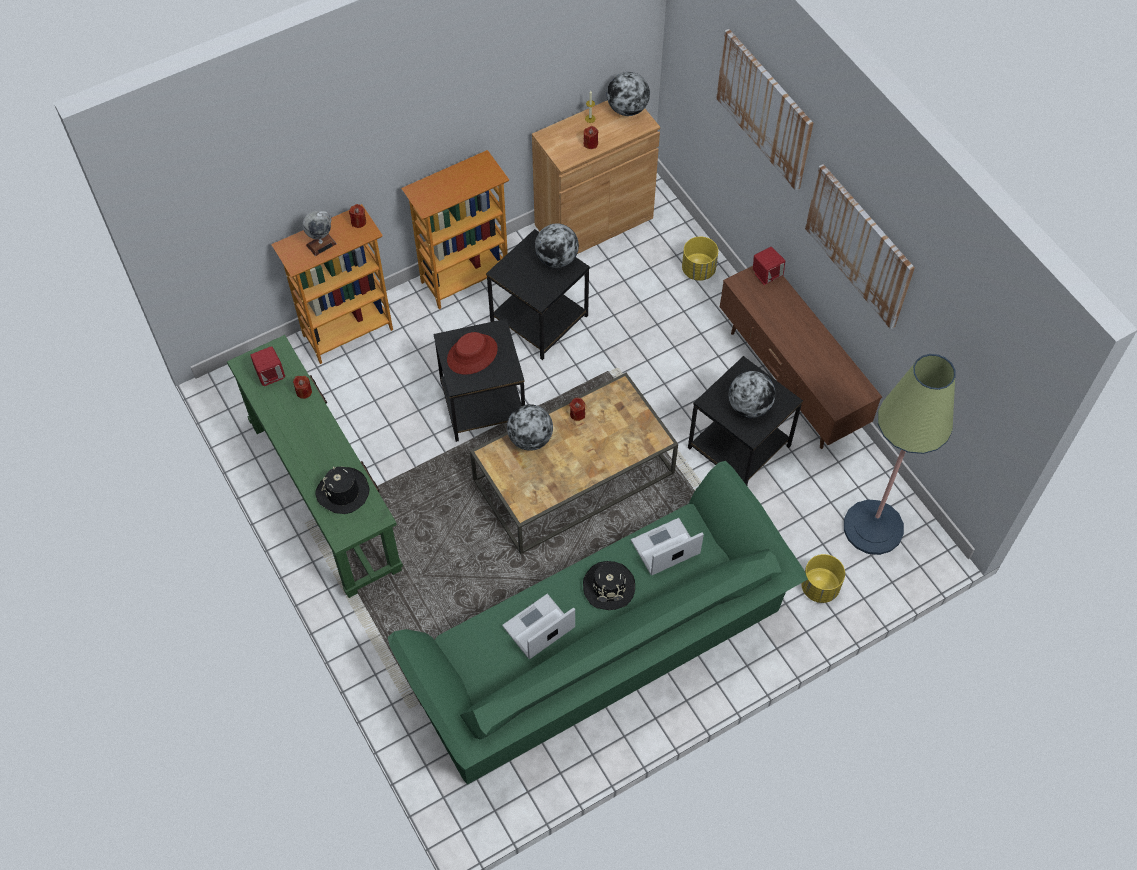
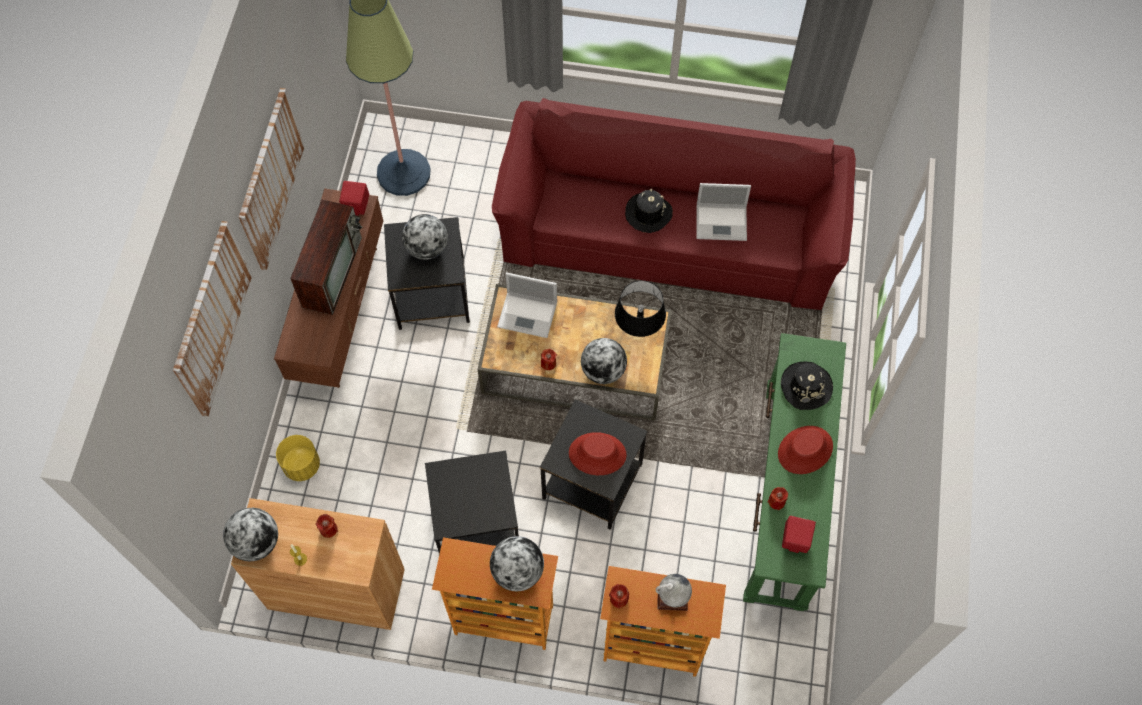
camera: 140 degrees left, 5 degrees up
(308, 443) = (805, 450): none -> red hat
(528, 486) = (638, 334): none -> black table lamp
(556, 259) = (445, 492): globe -> globe (517, 571)
(600, 652) = (670, 230): green sofa -> red sofa
(664, 548) = (584, 211): laptop -> laptop (528, 315)
(766, 275) = (293, 344): red speaker -> red speaker (356, 206)
(800, 342) = (332, 270): none -> television
(819, 588) = (482, 163): yellow planter -> none

